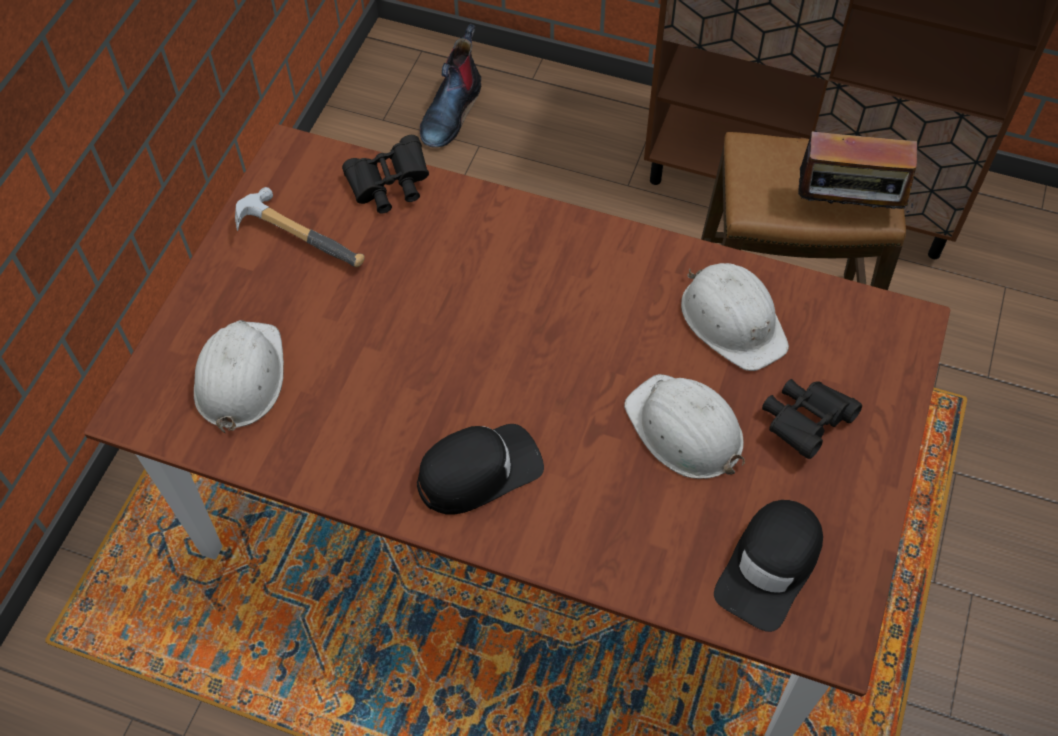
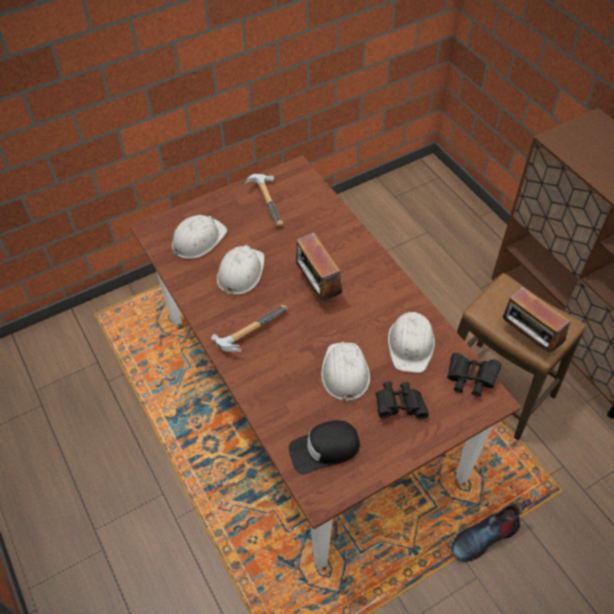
camera: 40 degrees right, 5 degrees down
(369, 384) = (240, 272): none -> white hard hat
(389, 187) = (321, 204): black binoculars -> black binoculars (470, 379)
(451, 112) = (428, 210): boot -> boot (485, 537)
(479, 471) = (248, 331): black cap -> hammer
(518, 327) = (317, 288): none -> radio

